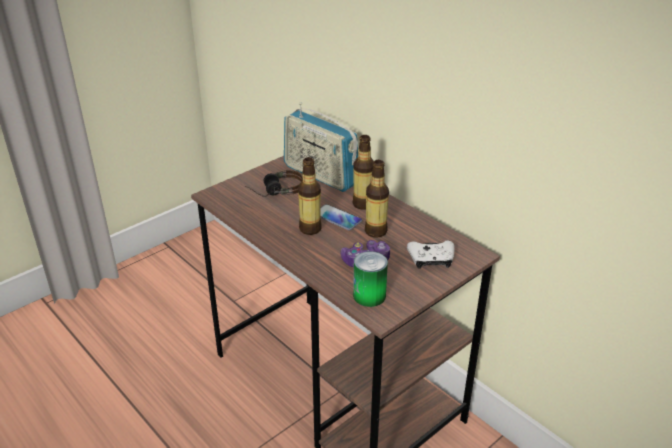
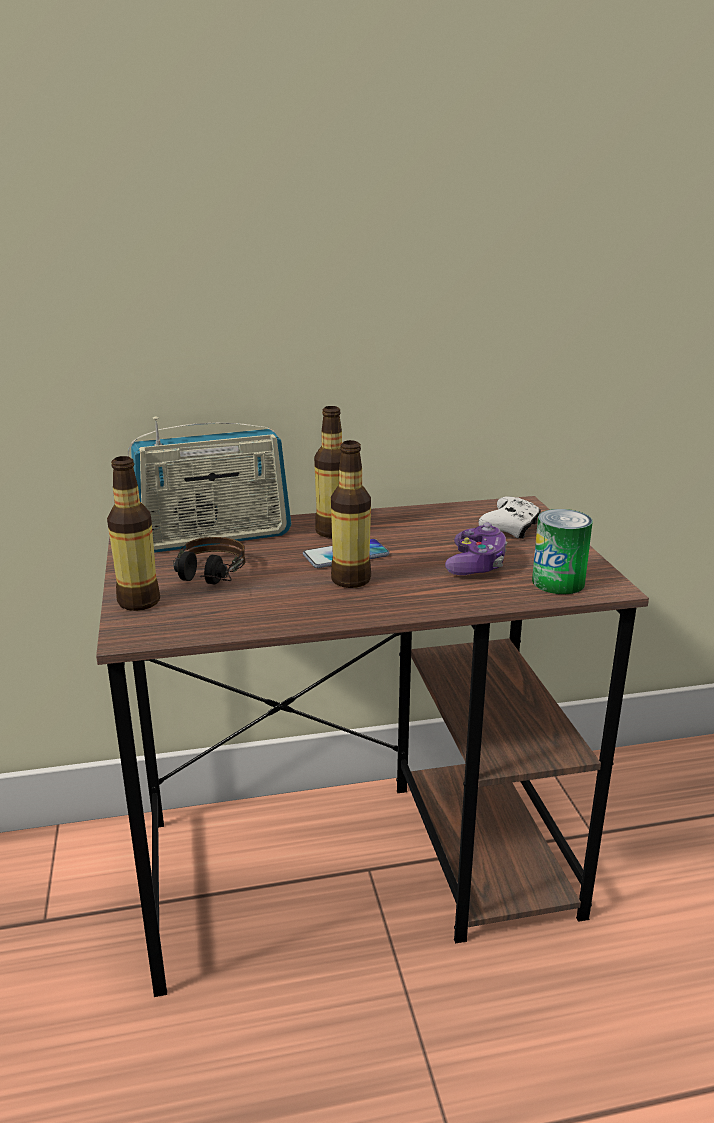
camera: 60 degrees left, 10 degrees down
(375, 231) = (410, 541): bottle -> bottle (139, 602)

